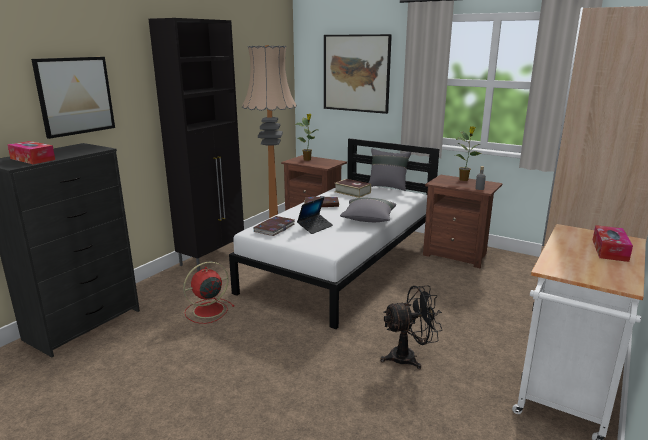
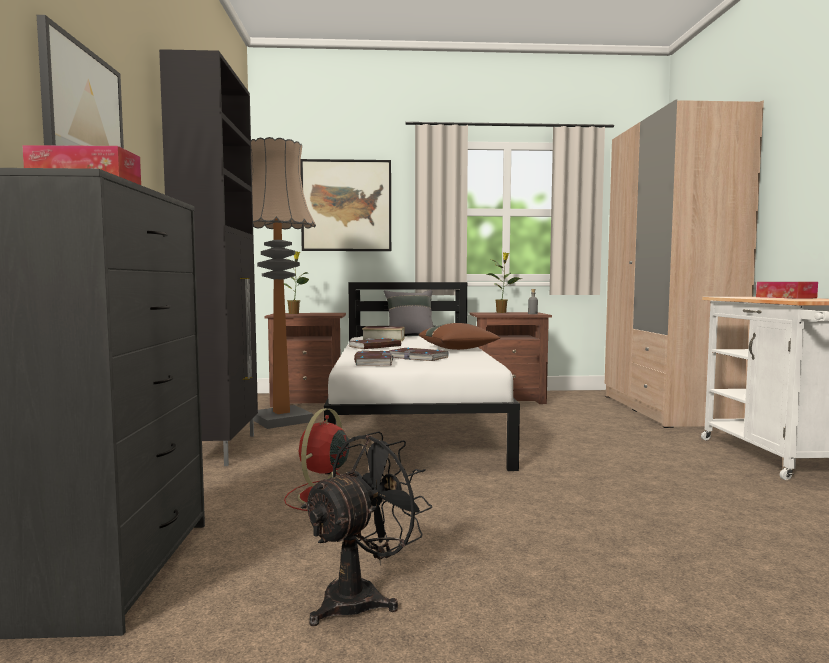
camera: 35 degrees left, 15 degrees down
(315, 227) = (418, 357): laptop -> book
(368, 220) = (458, 349): grey pillow -> brown pillow
(409, 357) = (631, 471): black fan -> black fan (362, 597)

